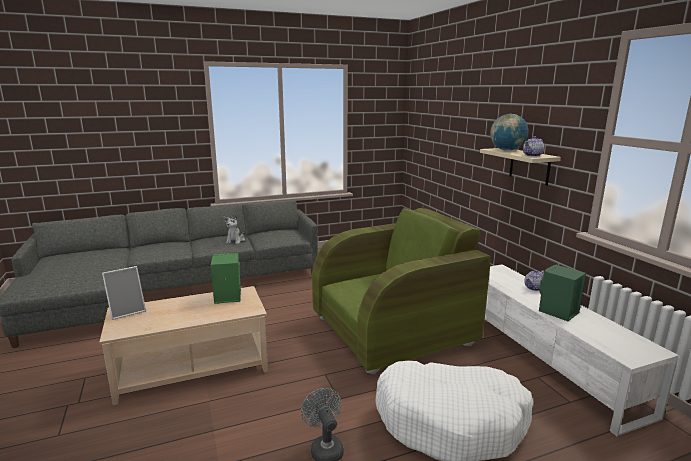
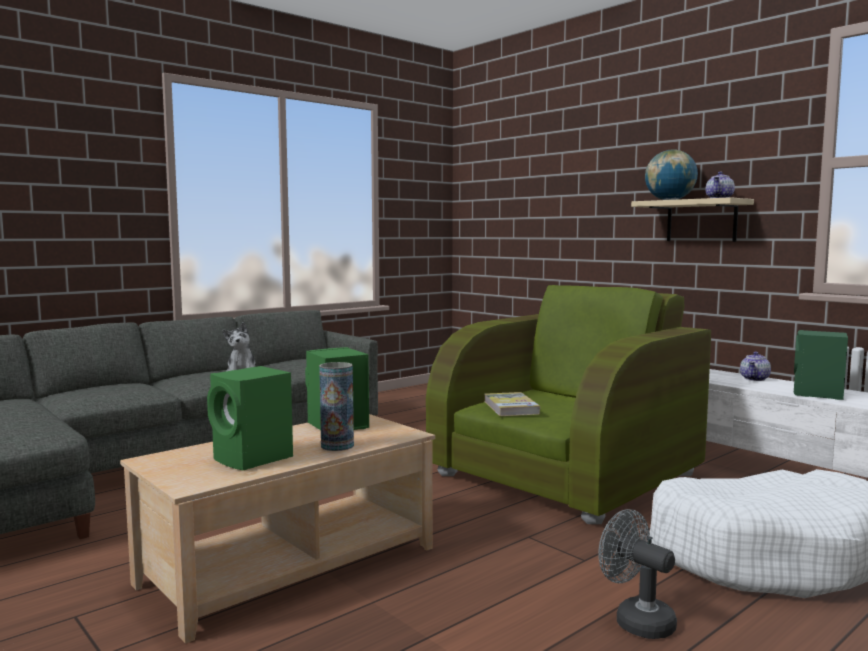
camera: 20 degrees left, 10 degrees down
(127, 311) = (172, 459): picture frame -> none
(160, 318) = (254, 459): none -> green speaker
(208, 314) = (337, 446): none -> vase
(353, 288) = (511, 407): none -> book

